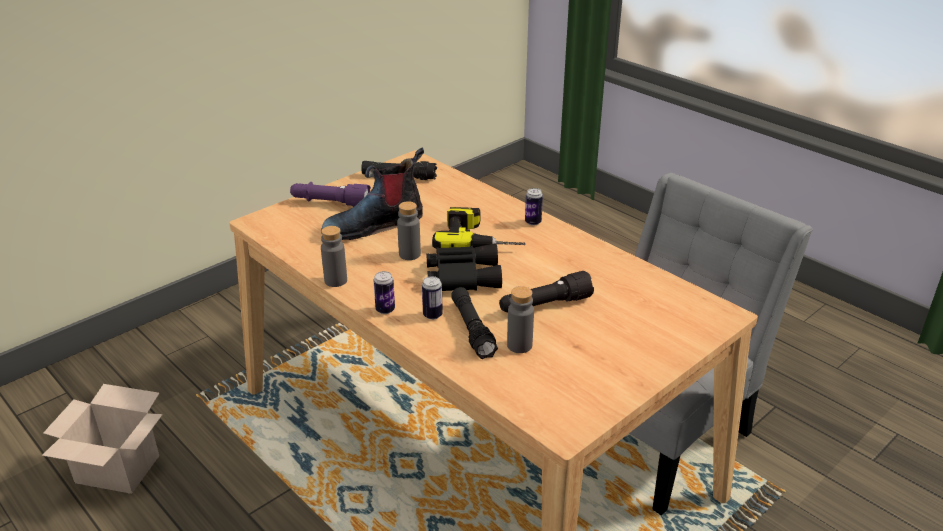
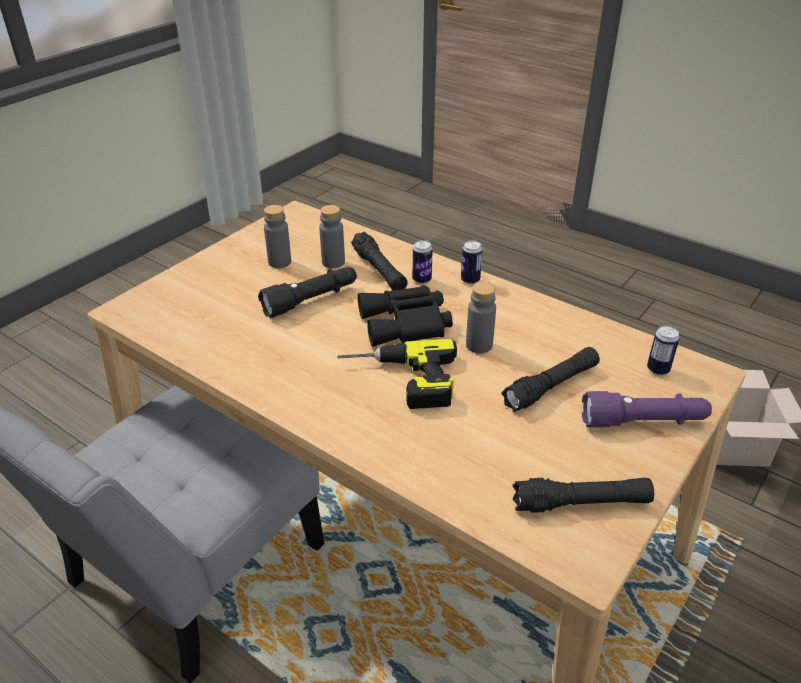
camera: 170 degrees right, 5 degrees up
(335, 280) = (540, 304): grey bottle -> grey bottle (279, 262)
(374, 225) = (551, 387): boot -> black flashlight
(533, 222) = (330, 418): can -> can (658, 369)

